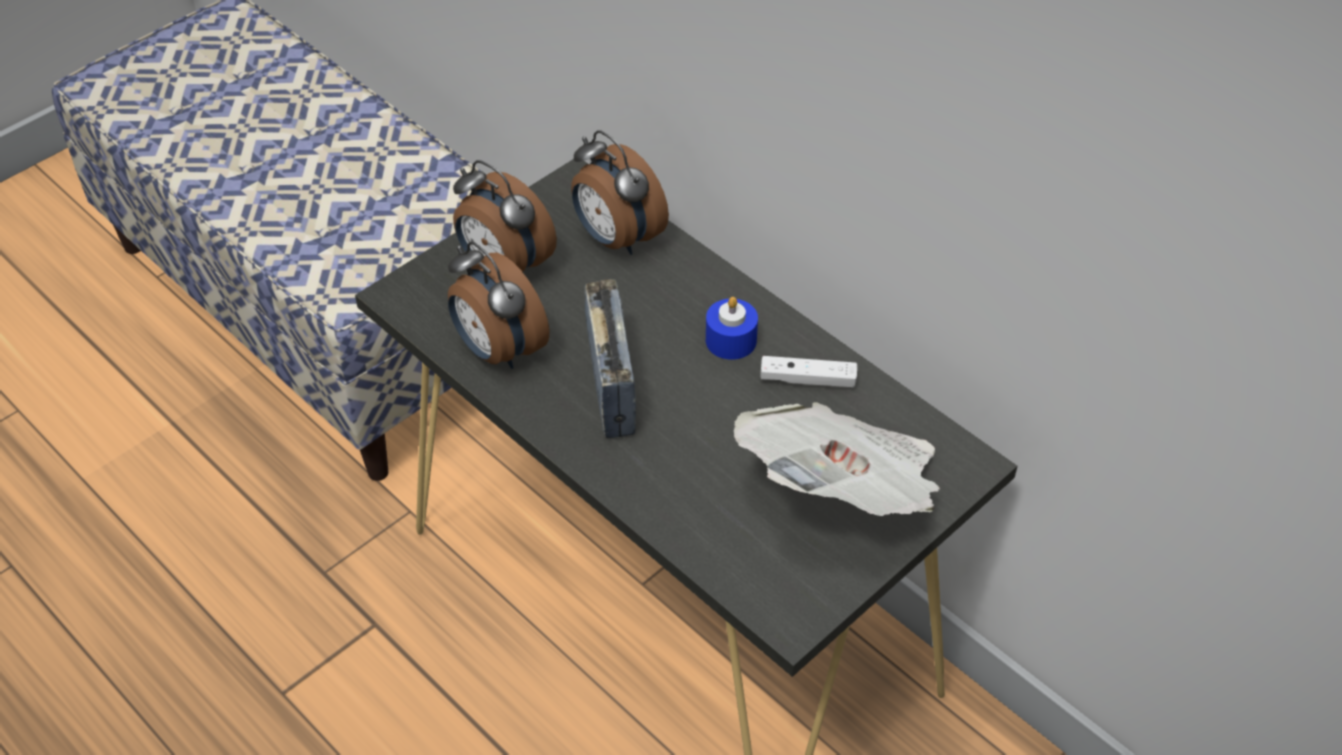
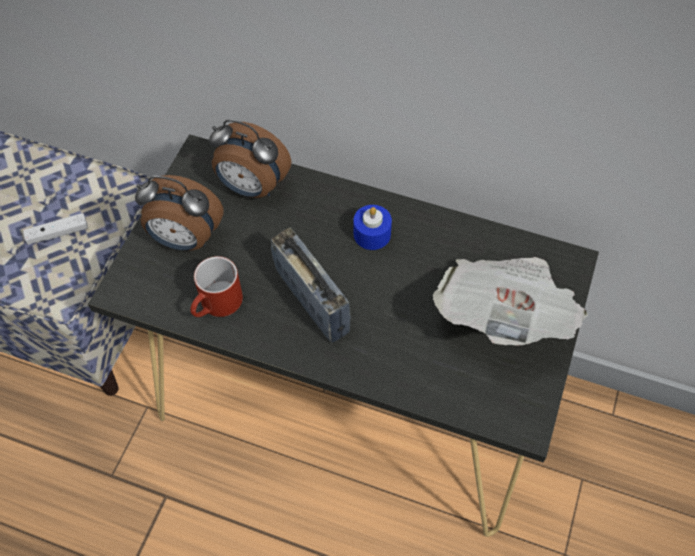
camera: 25 degrees left, 10 degrees up
(497, 350) = (217, 306): alarm clock -> red mug
(807, 380) = (437, 243): white game controller -> white game controller (58, 233)

